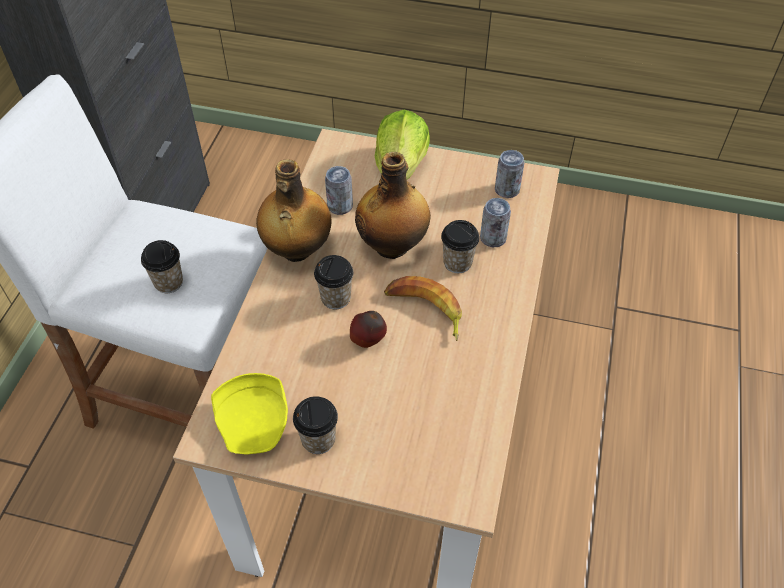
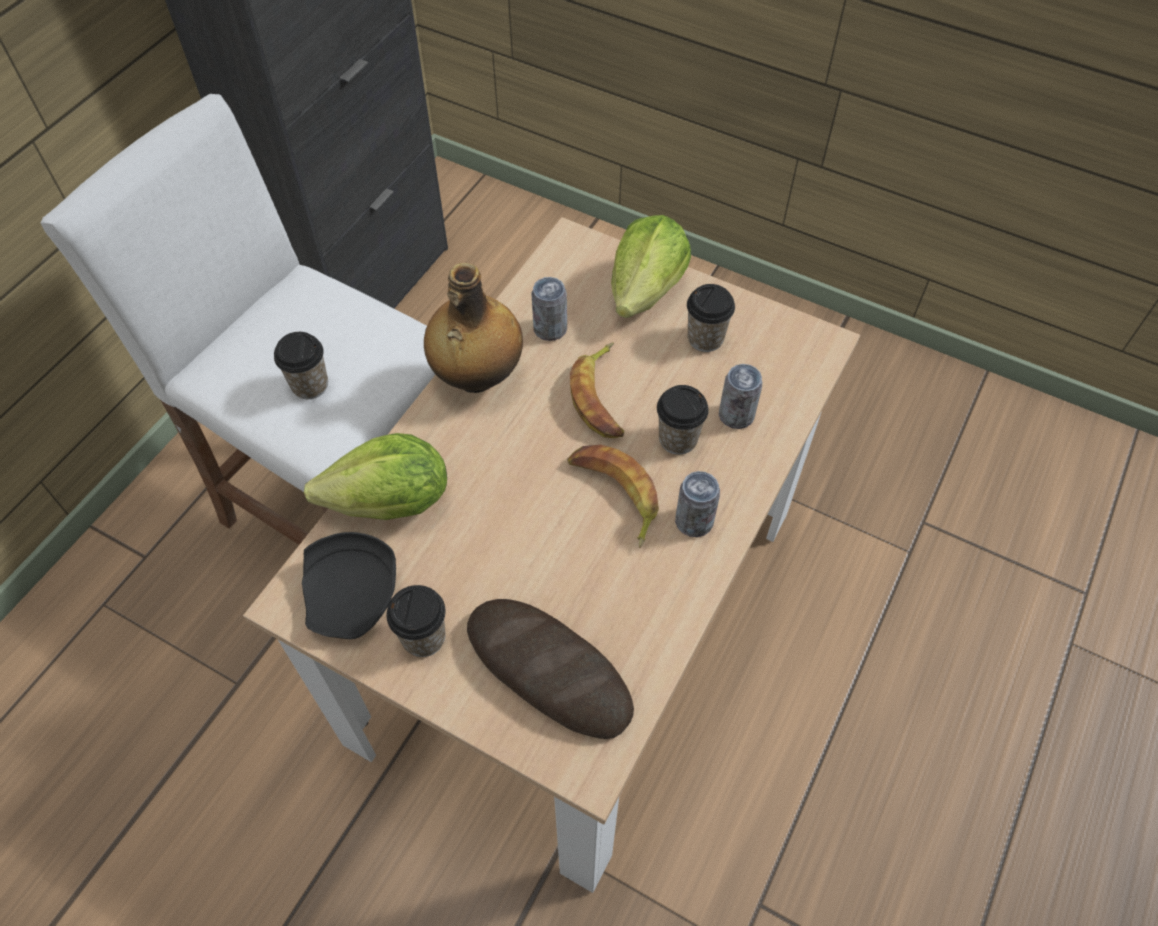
camera: 15 degrees right, 5 degrees up
(254, 423) = (353, 596): yellow plate -> black plate
(262, 351) = (391, 504): none -> lettuce
(336, 298) = (505, 453): cup -> cup (705, 338)
(368, 341) = (527, 520): apple -> none
(393, 245) = (601, 397): bottle -> banana
(419, 441) = (549, 671): none -> bread
(507, 190) = (777, 351): can -> can (694, 521)

